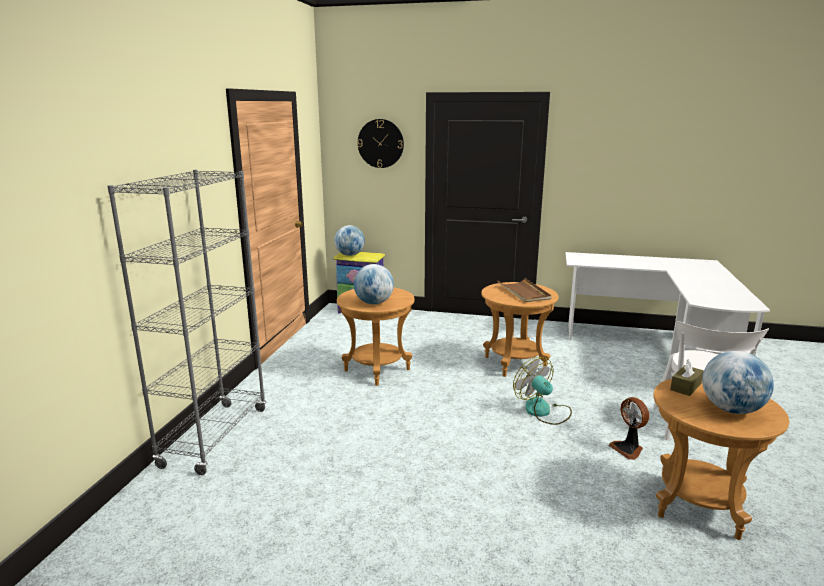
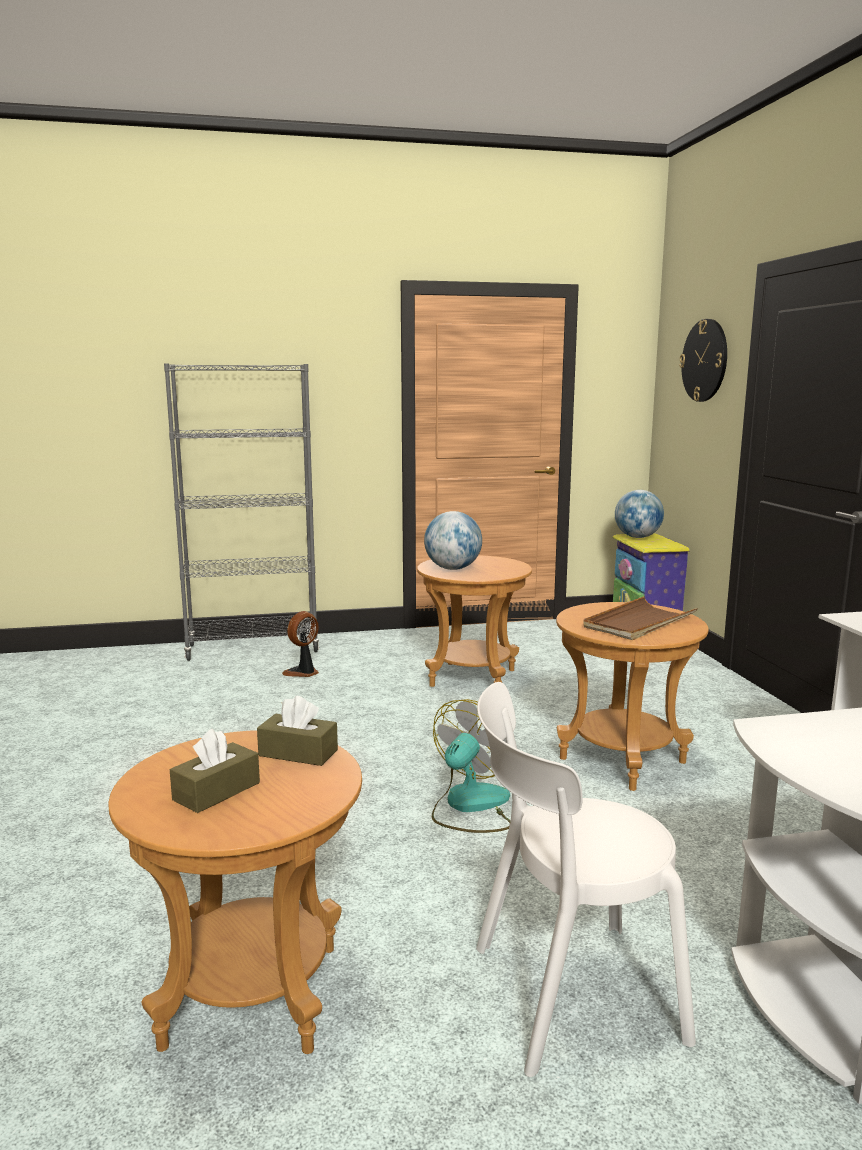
camera: 65 degrees right, 5 degrees down
(628, 449) = (405, 902): fan -> fan (303, 672)
(731, 409) = (216, 791): globe -> brown tissue box

